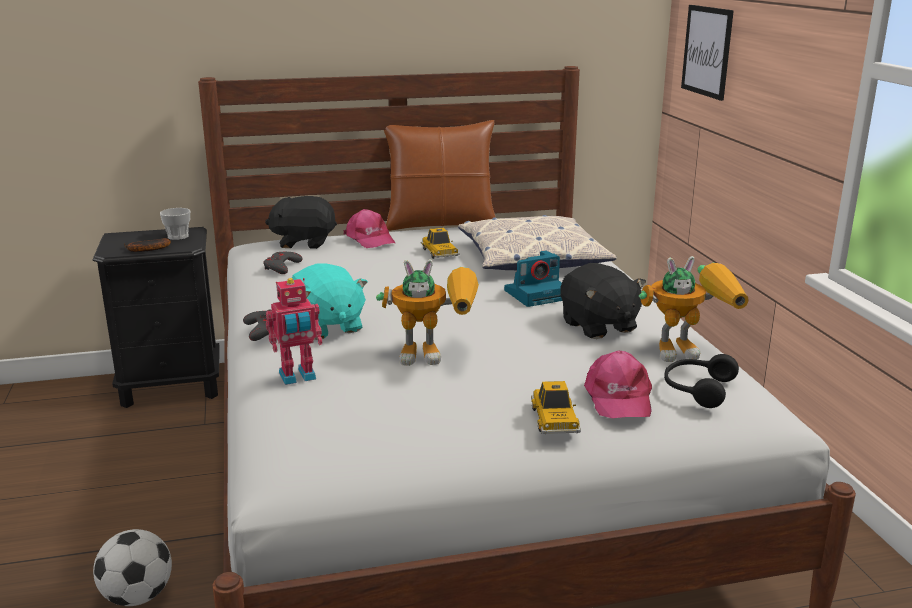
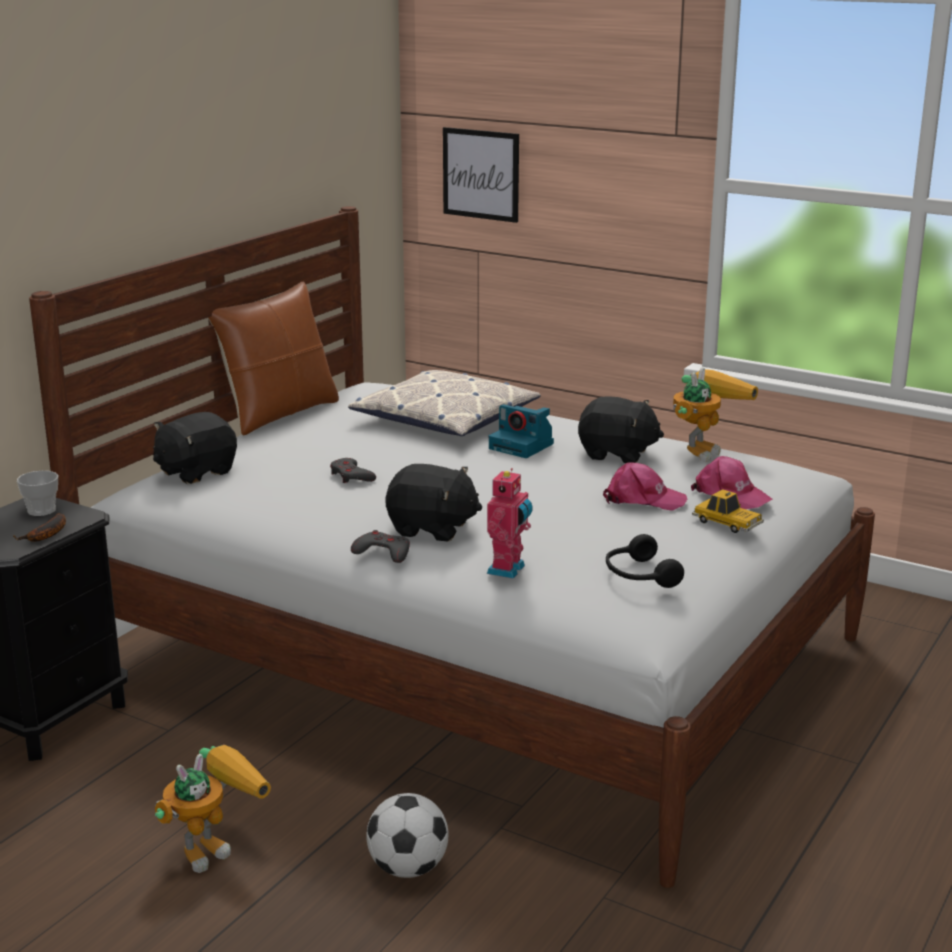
camera: 45 degrees left, 0 degrees up
(282, 267) = (246, 499): grey game controller -> grey game controller (351, 476)
(327, 327) = (432, 529): turquoise plush toy -> black plush toy
(369, 239) = (259, 447): pink cap -> pink cap (643, 499)
(437, 355) = (565, 515): toy robot -> toy robot (215, 845)
(440, 253) = (360, 438): toy car -> none
(536, 294) = (523, 446): camera -> camera turned 105 degrees clockwise
(696, 389) = (757, 472): black headphones -> black headphones (638, 576)

